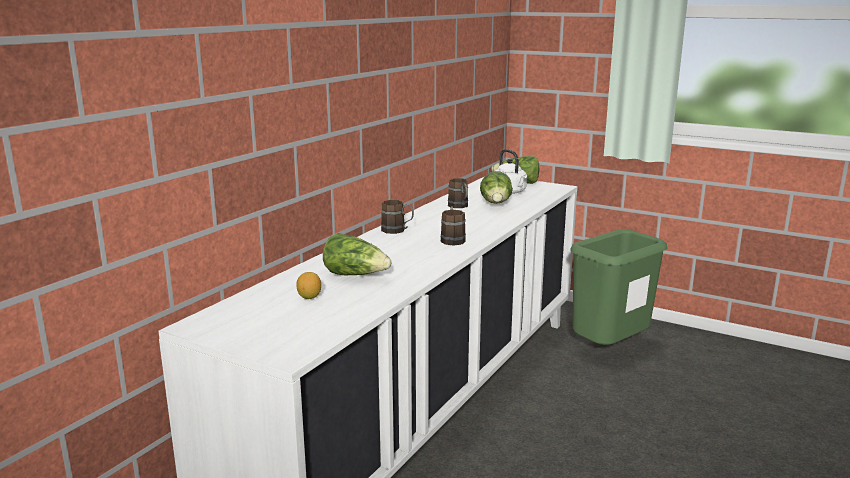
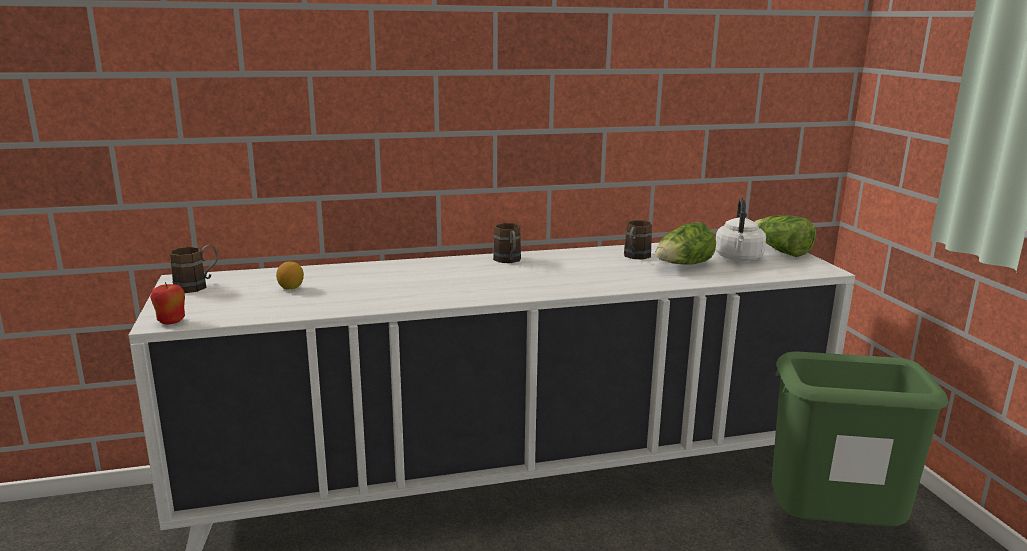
camera: 45 degrees right, 0 degrees up
(297, 352) = (171, 322): none -> apple
(356, 275) = (367, 284): lettuce -> none
(452, 239) = (533, 283): brown mug -> brown mug (197, 285)

